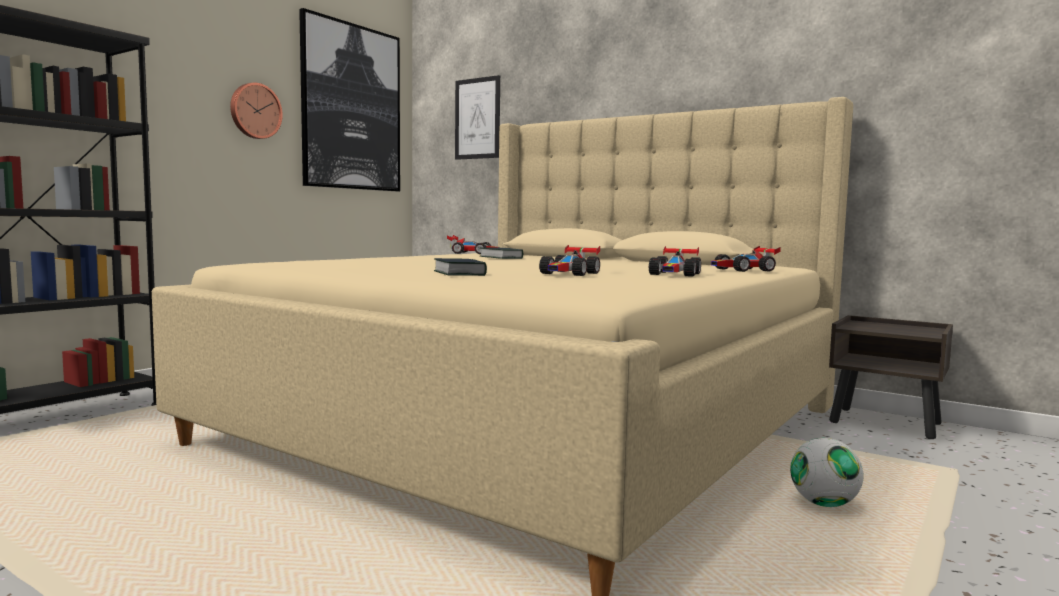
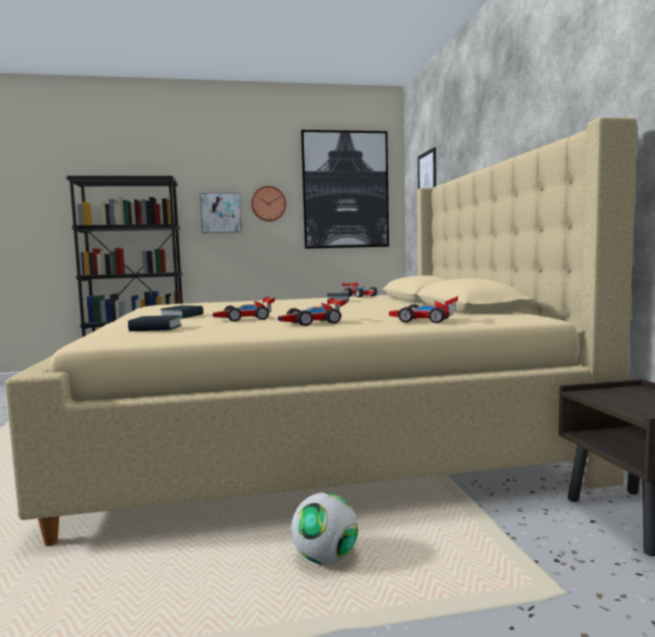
camera: 45 degrees right, 0 degrees up
(183, 114) = (221, 213): none -> picture
(569, 284) = (156, 329): none -> book

